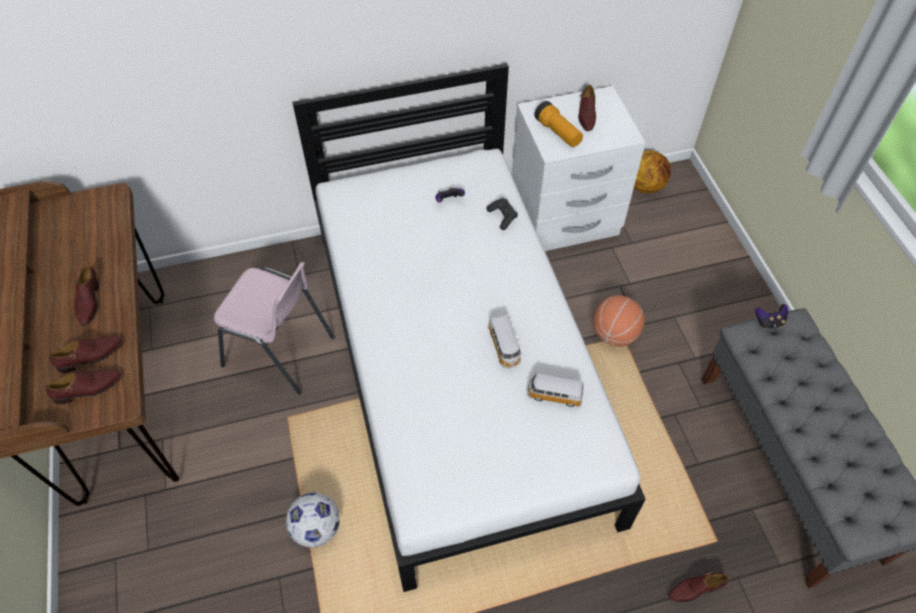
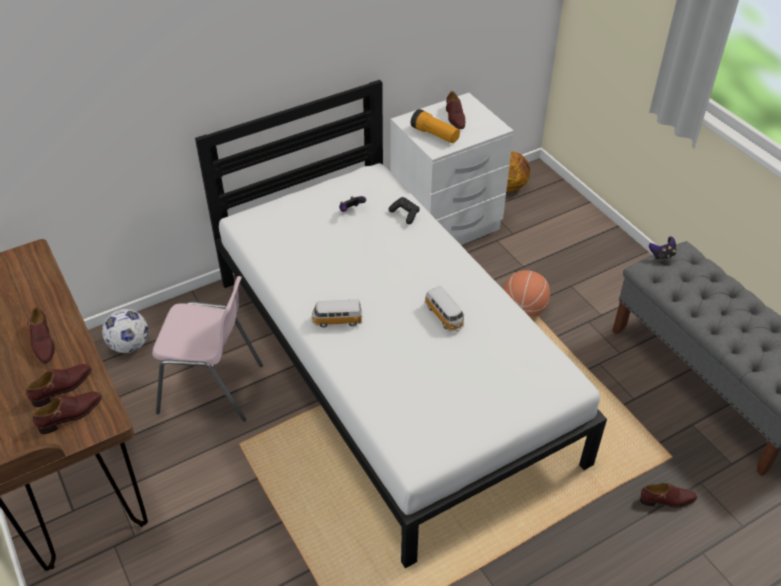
camera: 15 degrees left, 10 degrees down
(316, 528) = (301, 534): football -> football (129, 345)
(553, 395) = (502, 345): toy car -> toy car (337, 320)
(695, 589) = (667, 500): brown shoe -> brown shoe turned 150 degrees counterclockwise

